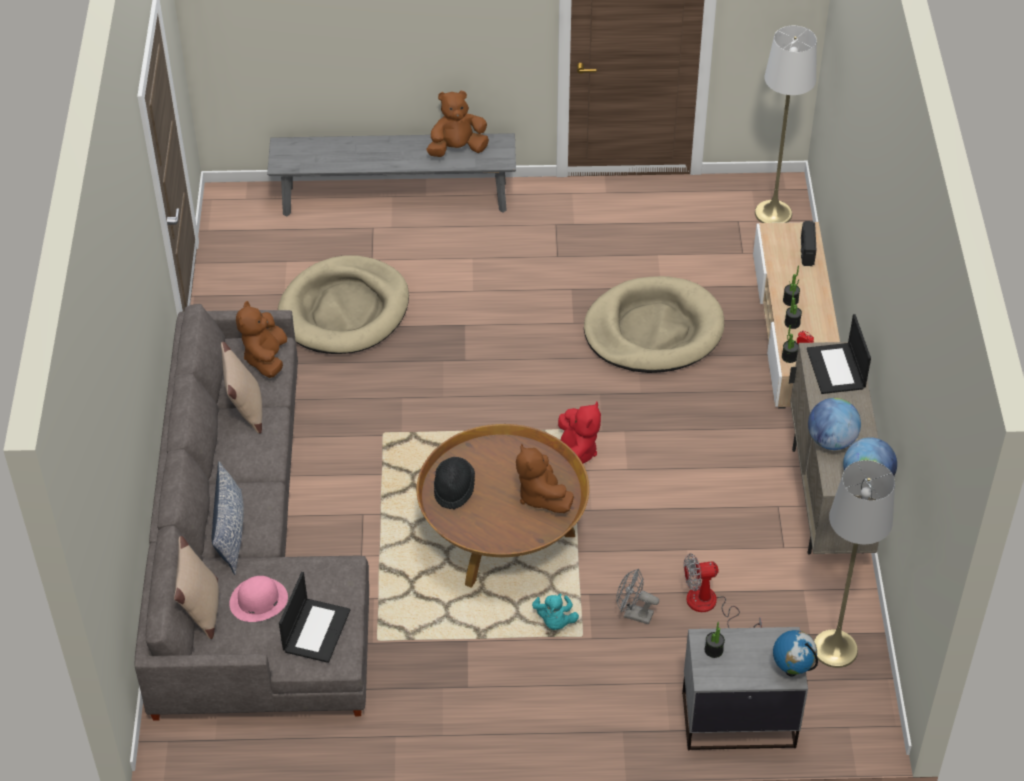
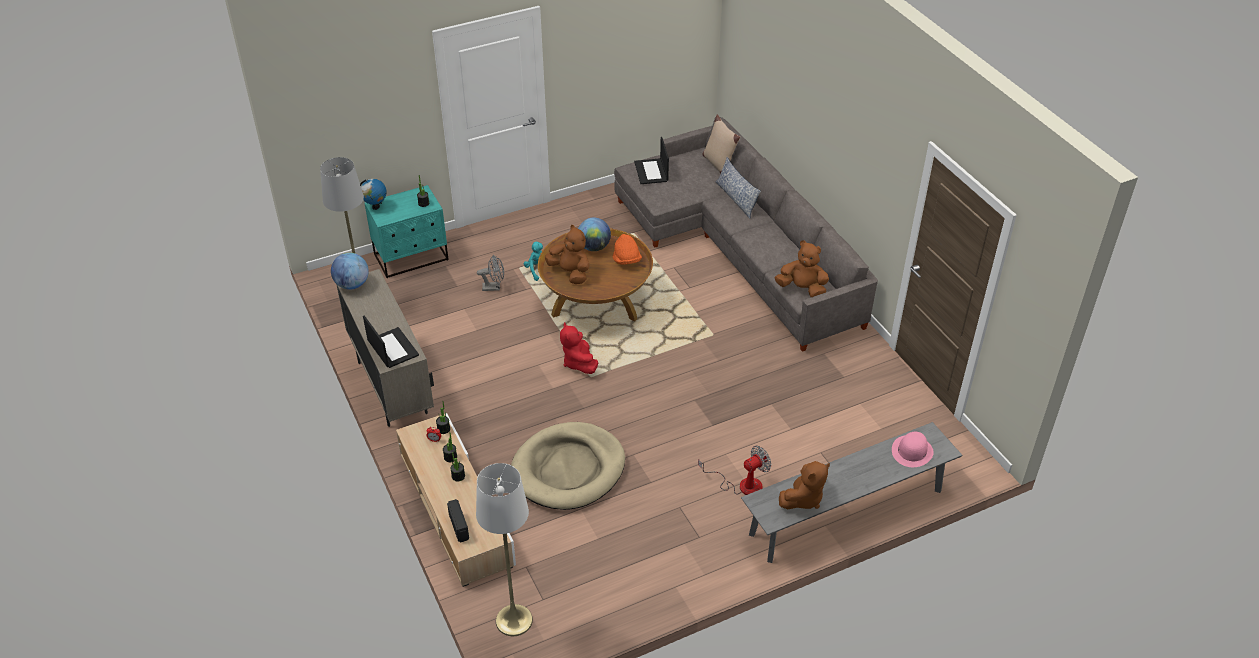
camera: 155 degrees right, 5 degrees down
(246, 411) = (785, 257): beige pillow -> none
(258, 600) = (692, 174): pink hat -> pink hat (912, 451)
(266, 358) = (802, 289): brown plush toy -> brown plush toy turned 45 degrees counterclockwise
(344, 310) = (806, 406): beige dog bed -> none
(454, 489) = (626, 260): black hat -> orange hat
(710, 606) = (448, 304): fan -> fan (742, 485)
(737, 719) = (412, 257): grey nightstand -> turquoise nightstand
(831, 440) = (382, 301): globe -> globe (594, 247)

